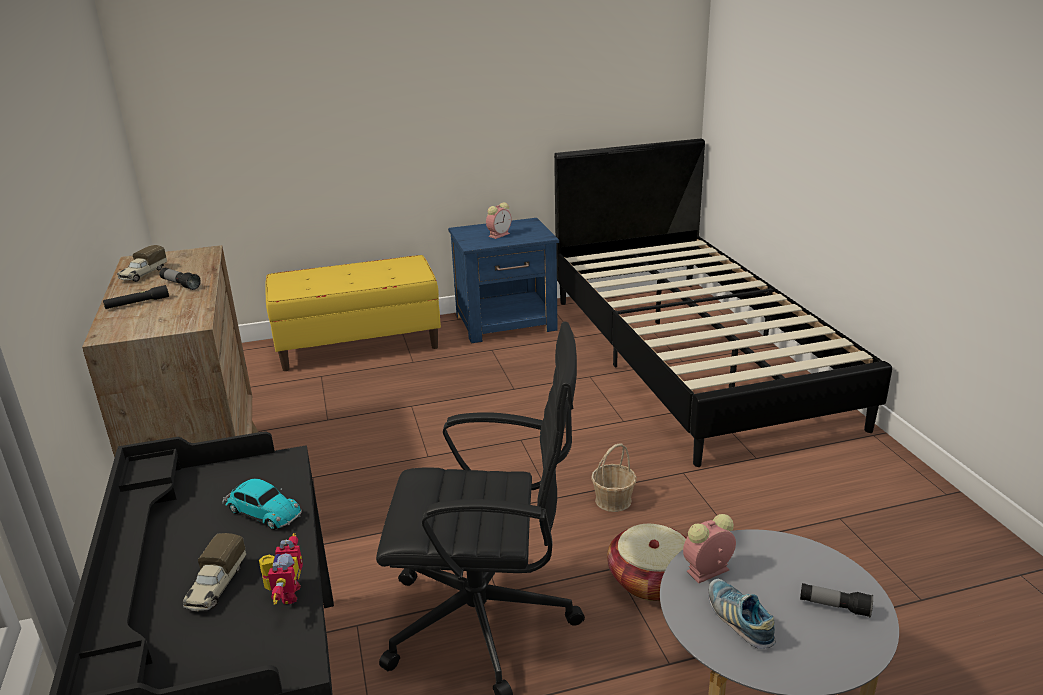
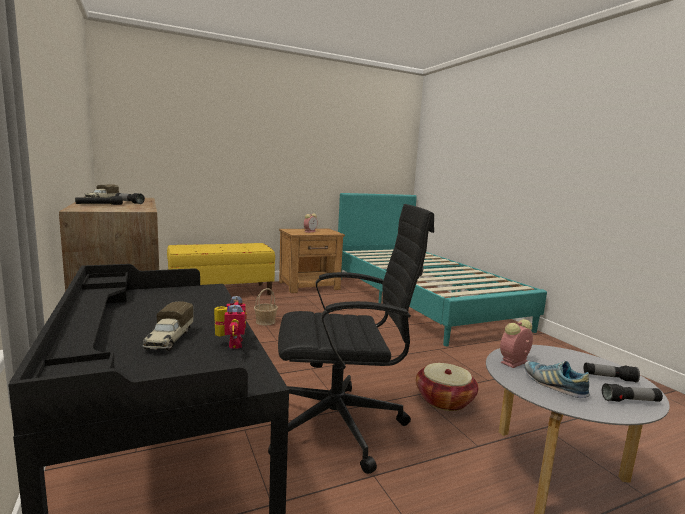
camera: 10 degrees left, 15 degrees down
(262, 512) = (198, 307): toy car -> none
(507, 323) = (310, 286): blue nightstand -> brown nightstand
(613, 500) = (403, 361): basket -> basket (265, 322)
(692, 356) = (420, 301): black bed -> turquoise bed
(834, 654) = (630, 401): none -> flashlight

